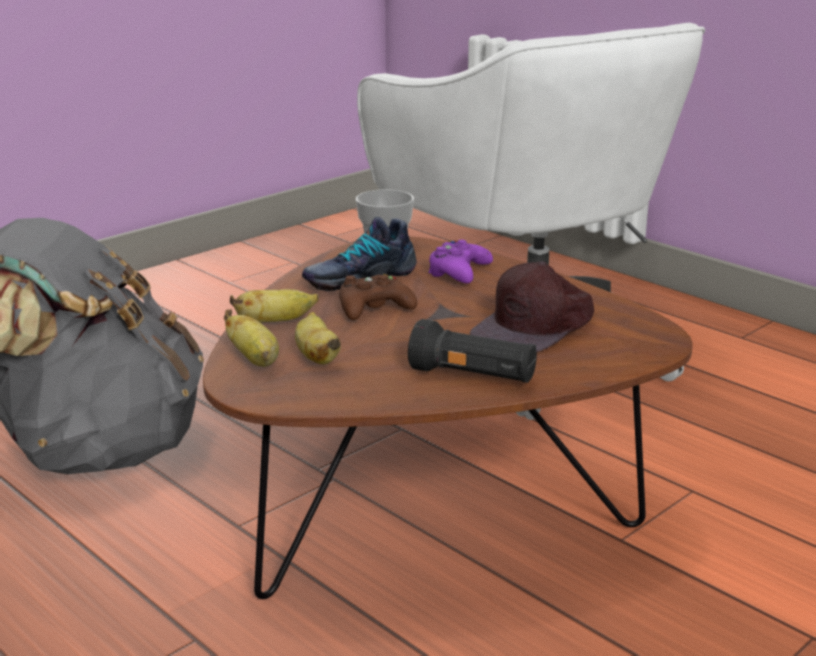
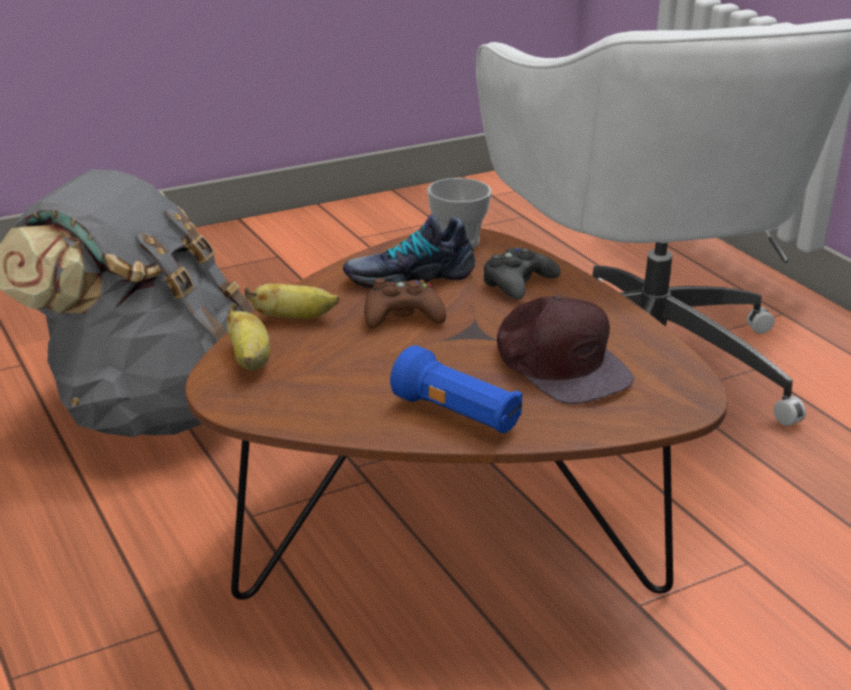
camera: 15 degrees right, 5 degrees up
(317, 357) = (312, 366): banana -> none
(458, 272) = (518, 283): purple game controller -> black game controller
(473, 377) = (457, 415): black flashlight -> blue flashlight
(536, 327) = (560, 364): brown cap -> brown cap turned 90 degrees counterclockwise

